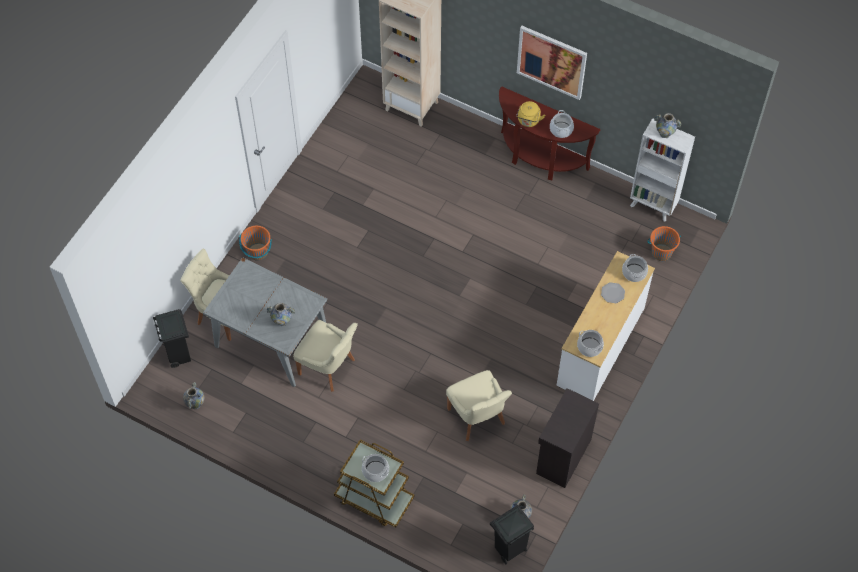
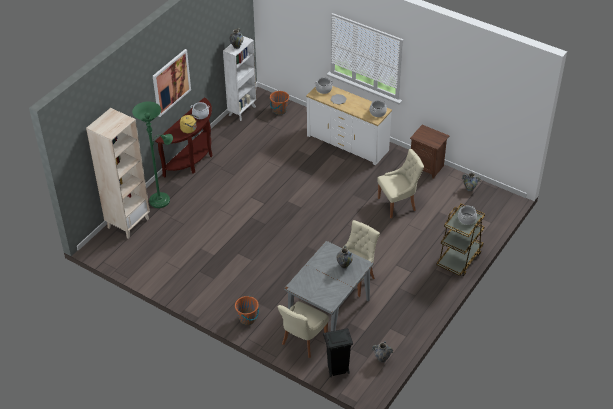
camera: 85 degrees left, 15 degrees down
(459, 135) = (161, 199): none -> green floor lamp
(509, 550) = (493, 195): black trash can -> none
(562, 456) = (427, 167): black cabinet -> brown nightstand

